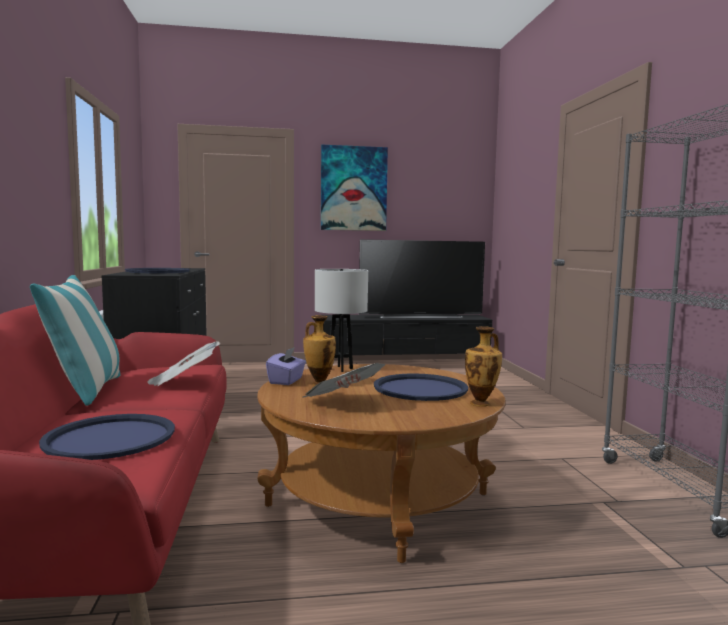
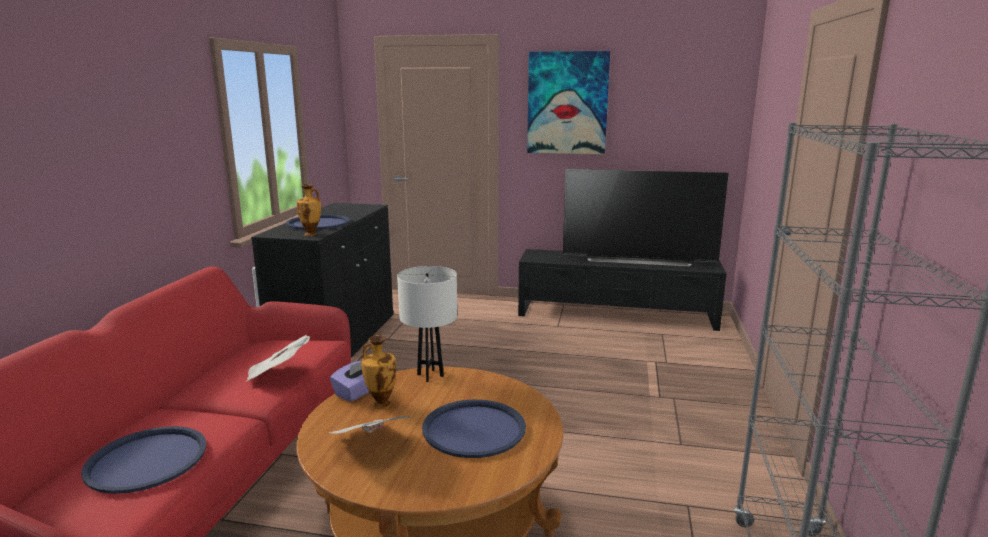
camera: 20 degrees right, 10 degrees up
(85, 391) = (193, 376): pillow -> none
(481, 403) = (509, 472): vase -> vase (311, 234)

